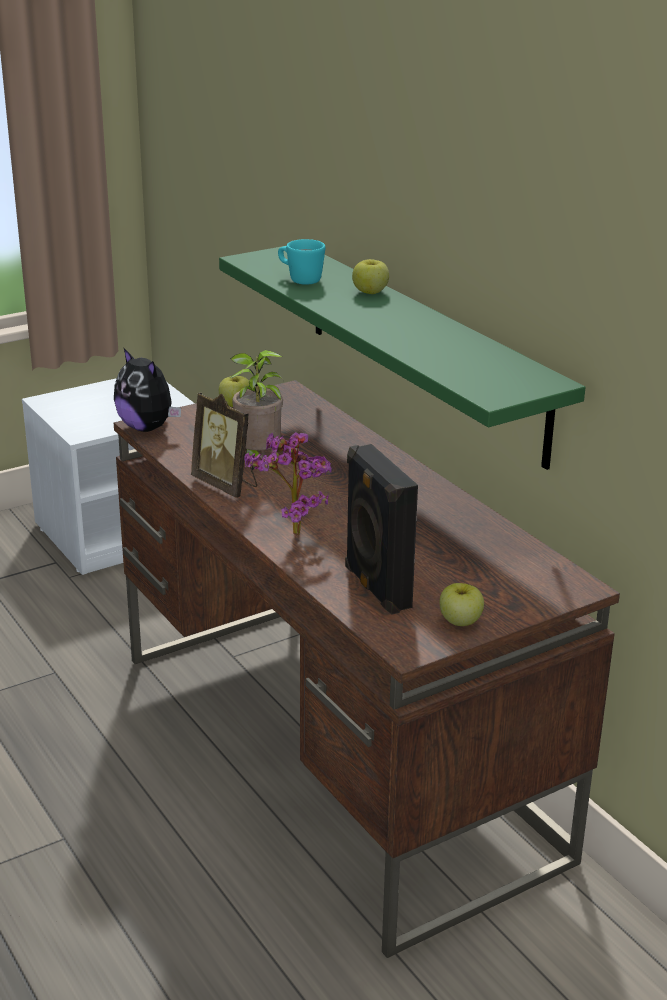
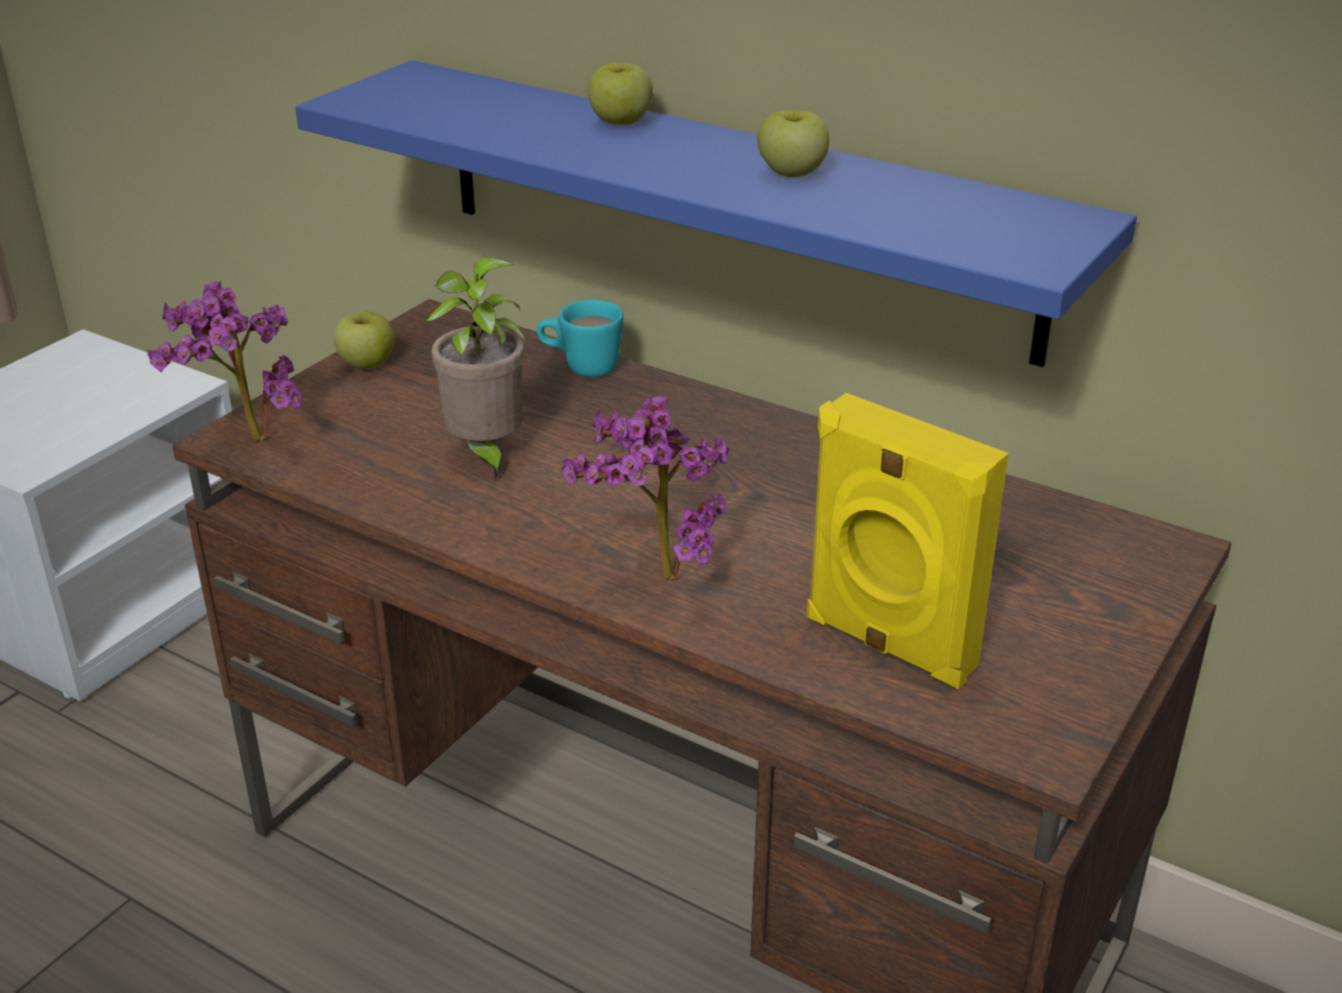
camera: 25 degrees left, 5 degrees up
(148, 427) = (245, 440): plush toy -> potted plant
(226, 484) = (473, 515): picture frame -> none
(299, 279) = (480, 120): turquoise mug -> turquoise mug (581, 367)
(375, 588) = (887, 645): black speaker -> yellow speaker
(423, 349) = (728, 206): green shelf -> blue shelf
(460, 621) = (1071, 668): apple -> apple (791, 173)

